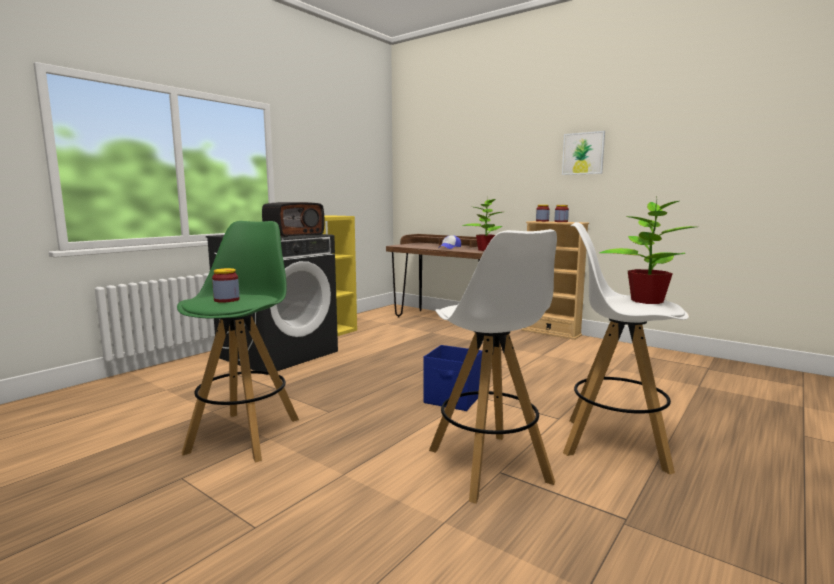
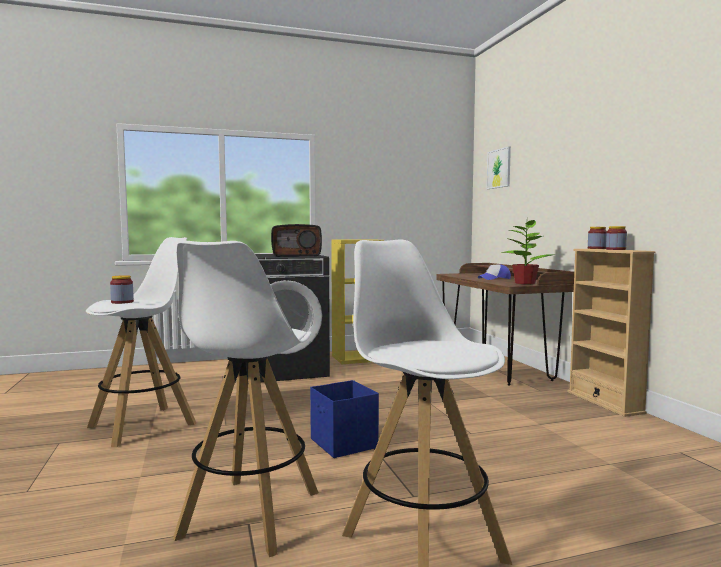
camera: 35 degrees right, 5 degrees down
(245, 434) = (144, 425): green stool -> white stool
(583, 153) = (649, 154): picture -> picture (499, 168)
(646, 301) = (447, 349): potted plant -> none

